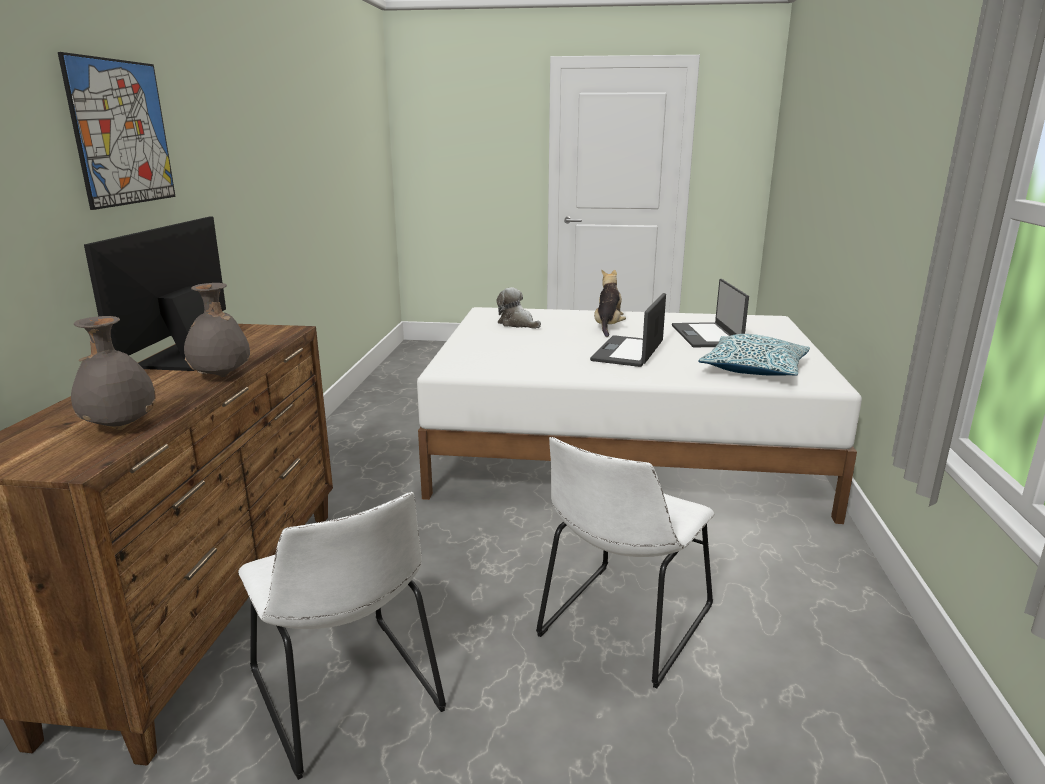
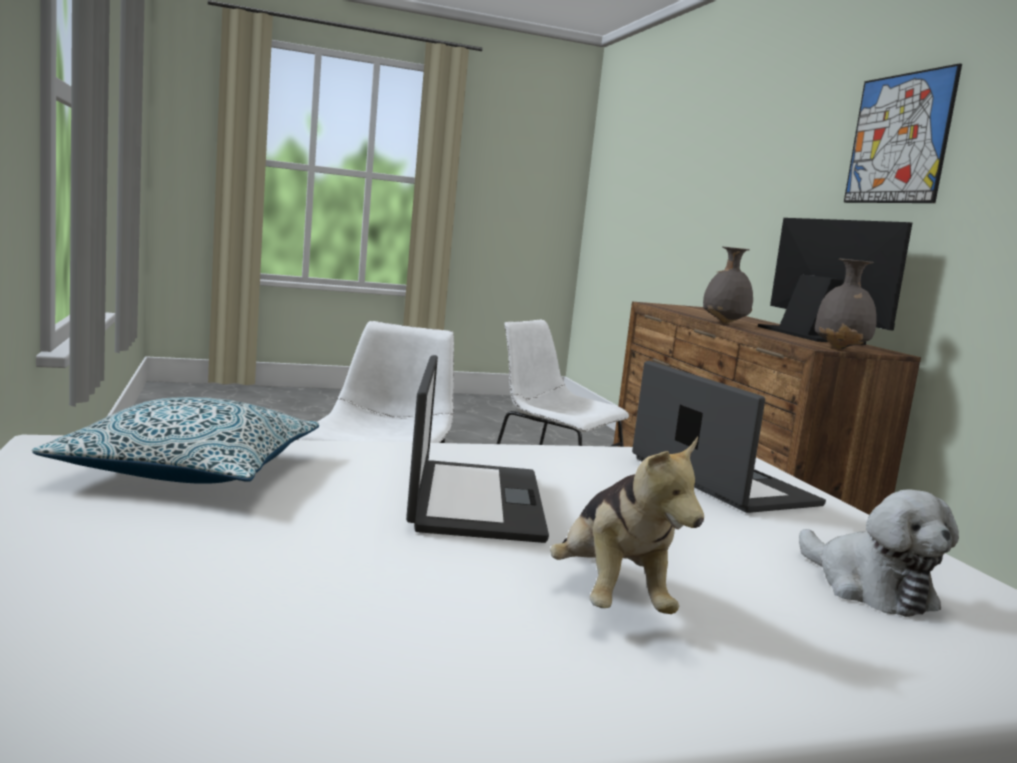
camera: 155 degrees right, 10 degrees down
(120, 426) = (686, 310): grey vase -> grey vase (842, 349)
(517, 324) = (868, 588): plush toy -> plush toy turned 45 degrees clockwise
(707, 336) = (269, 576): laptop -> laptop (720, 481)

